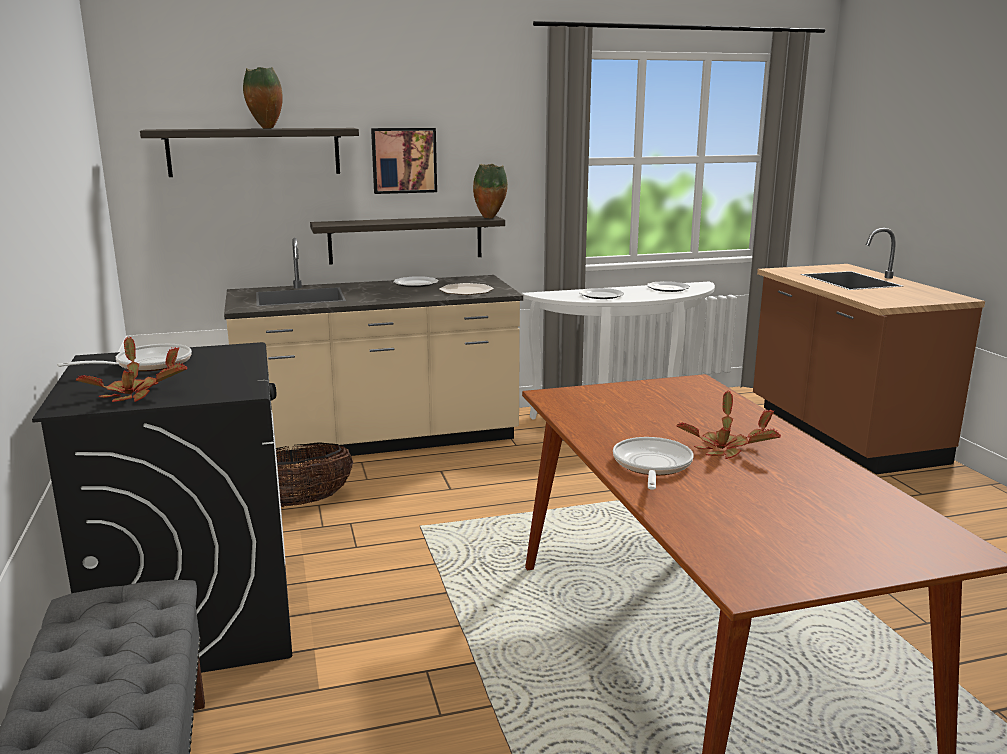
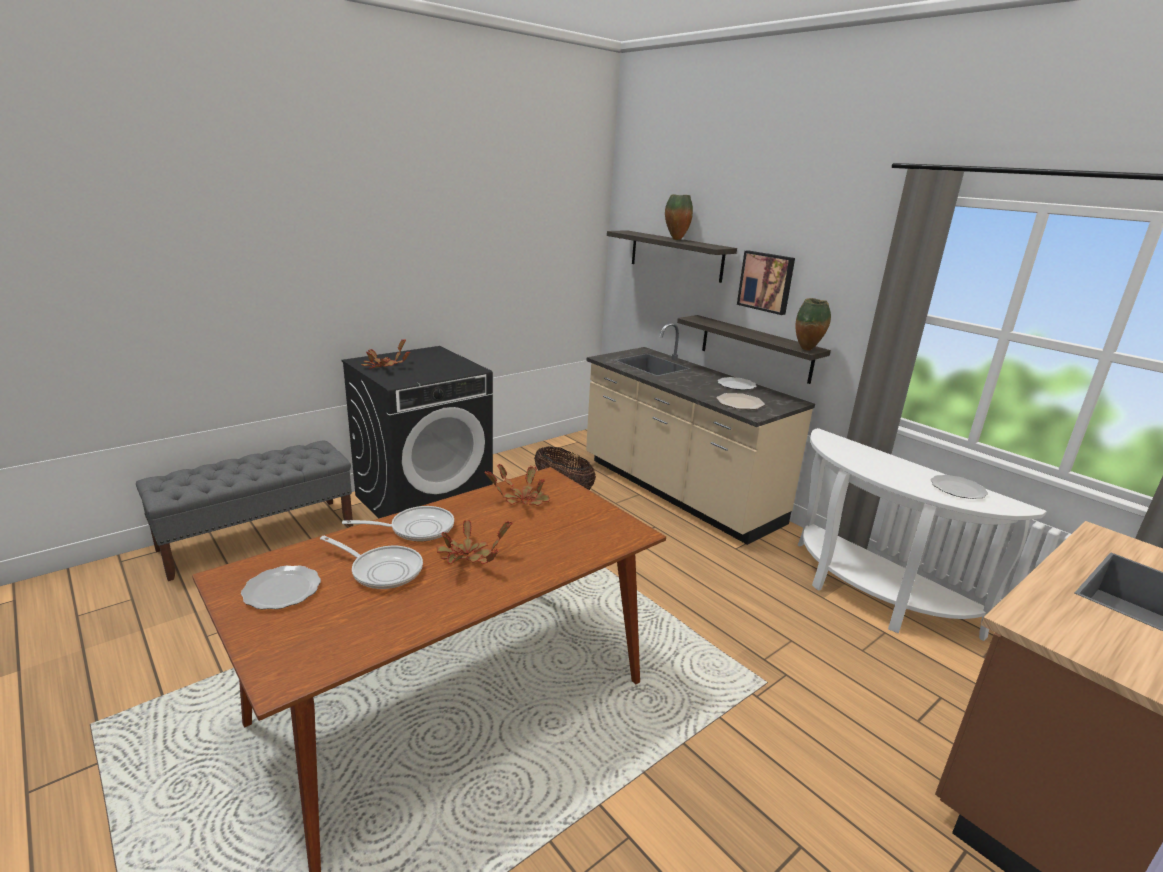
camera: 65 degrees right, 5 degrees up
(147, 365) = (430, 359): frying pan -> frying pan (382, 570)
(600, 411) = (522, 499): none -> potted plant
(601, 295) = (864, 460): plate -> plate (281, 590)

